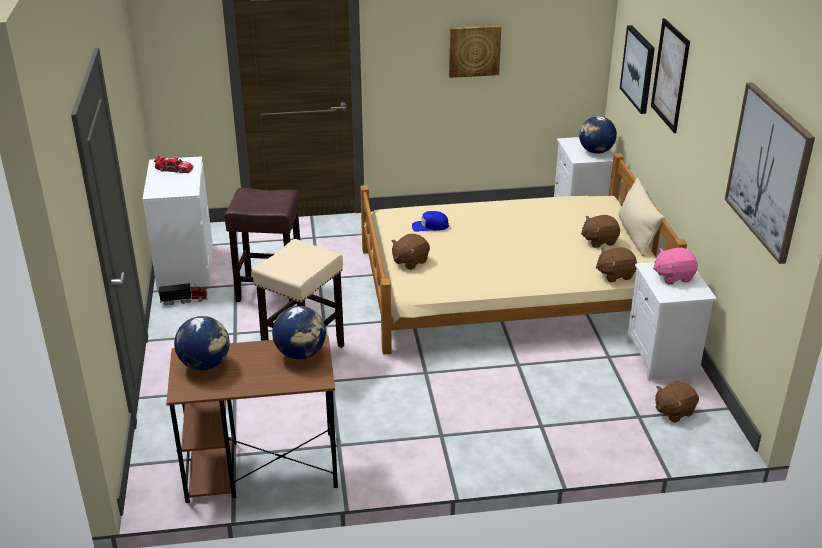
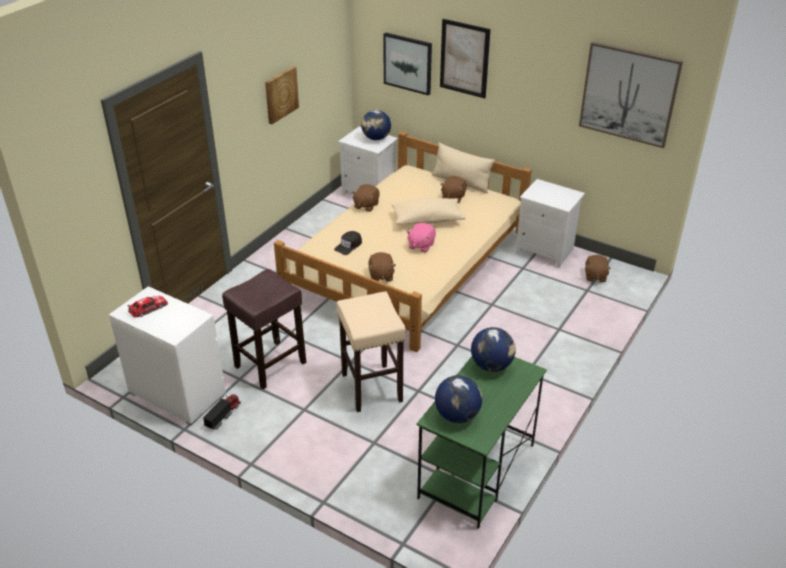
camera: 50 degrees left, 5 degrees up
(260, 467) = (476, 471): brown desk -> green desk
(430, 226) = (349, 246): blue cap -> black cap
(536, 244) = (427, 220): none -> beige pillow
(615, 274) = (495, 212): brown plush toy -> brown plush toy (366, 205)
(673, 276) = (548, 193): pink plush toy -> pink plush toy (421, 245)

